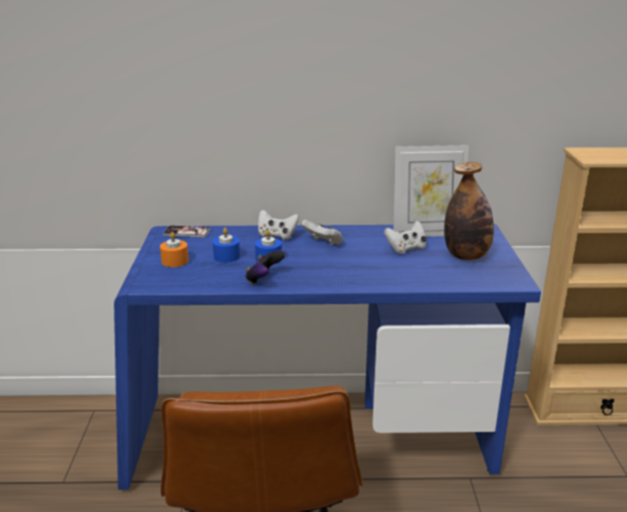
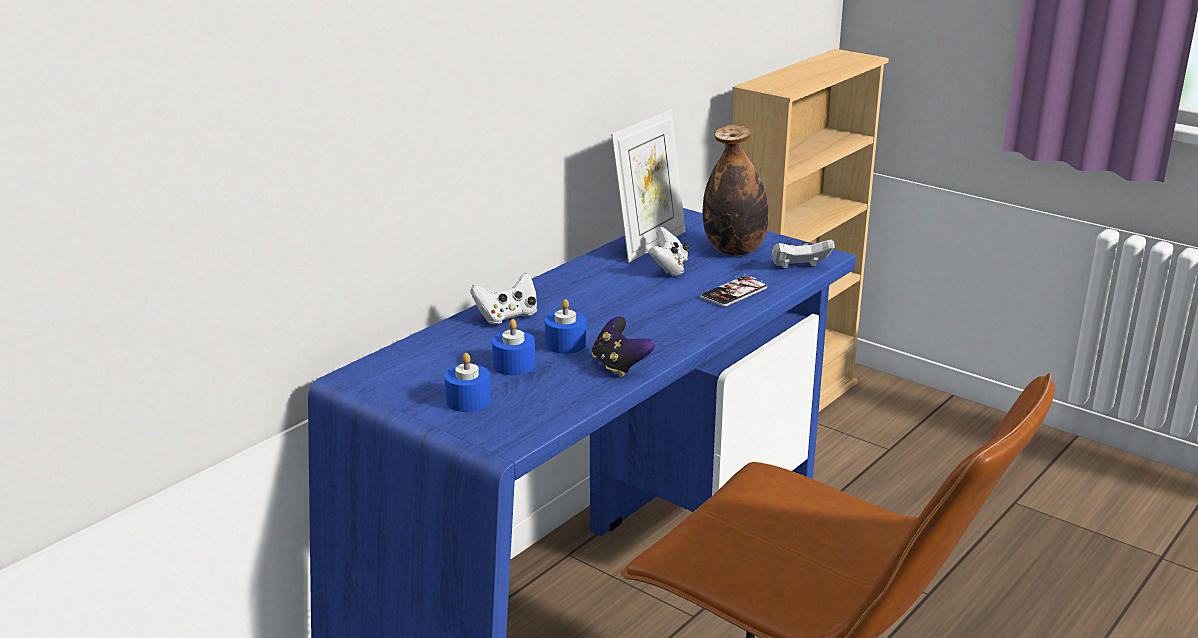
camera: 50 degrees left, 0 degrees up
(175, 261) = (468, 401): orange candle -> blue candle
(187, 232) = (388, 365): phone -> phone (734, 293)
(323, 243) = (577, 300): white game controller -> white game controller (799, 268)

